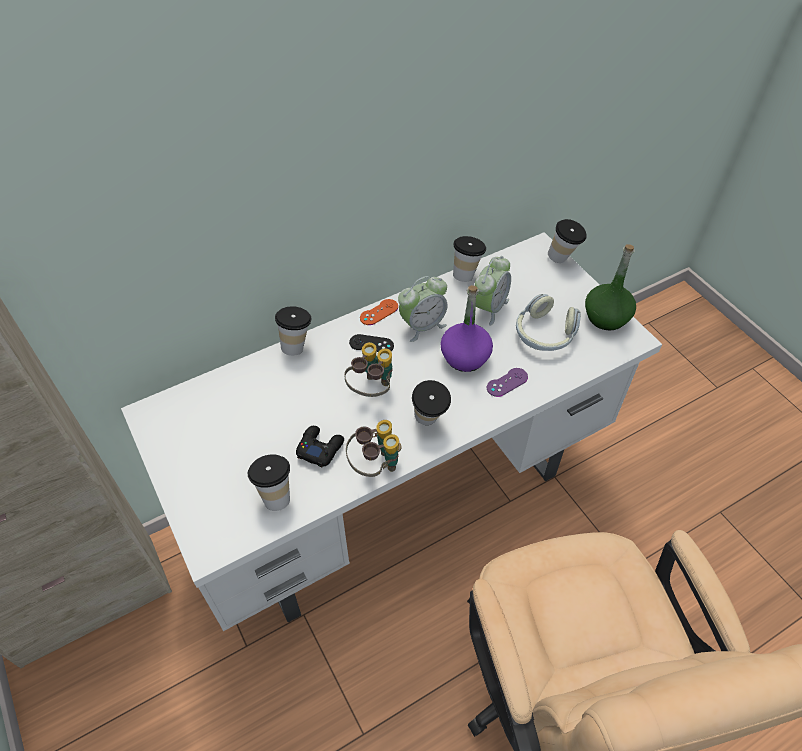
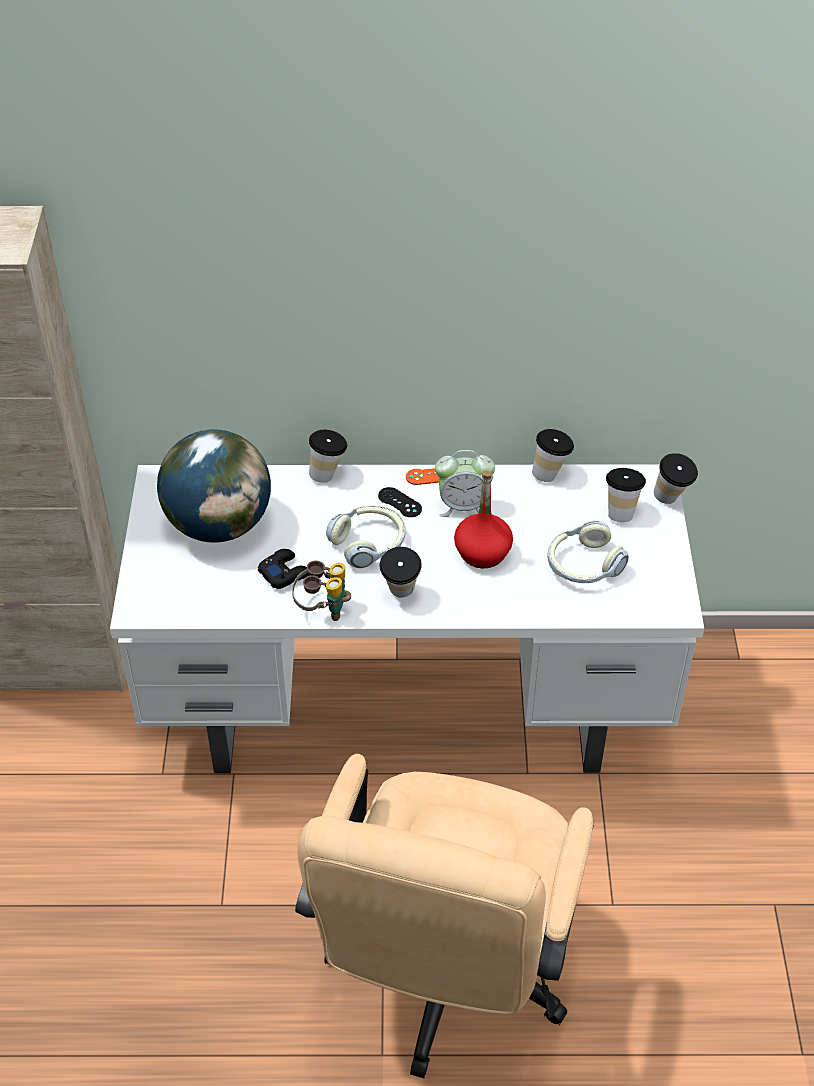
camera: 30 degrees right, 5 degrees down
(231, 431) = (218, 525): none -> globe
(275, 494) = (219, 593): cup -> cup (621, 511)
(372, 389) = (369, 543): binoculars -> headphones
(465, 357) = (482, 552): purple bottle -> red bottle
(489, 308) = (547, 517): alarm clock -> none
(507, 382) = (505, 593): purple game controller -> none
(606, 317) = (665, 576): green bottle -> none

